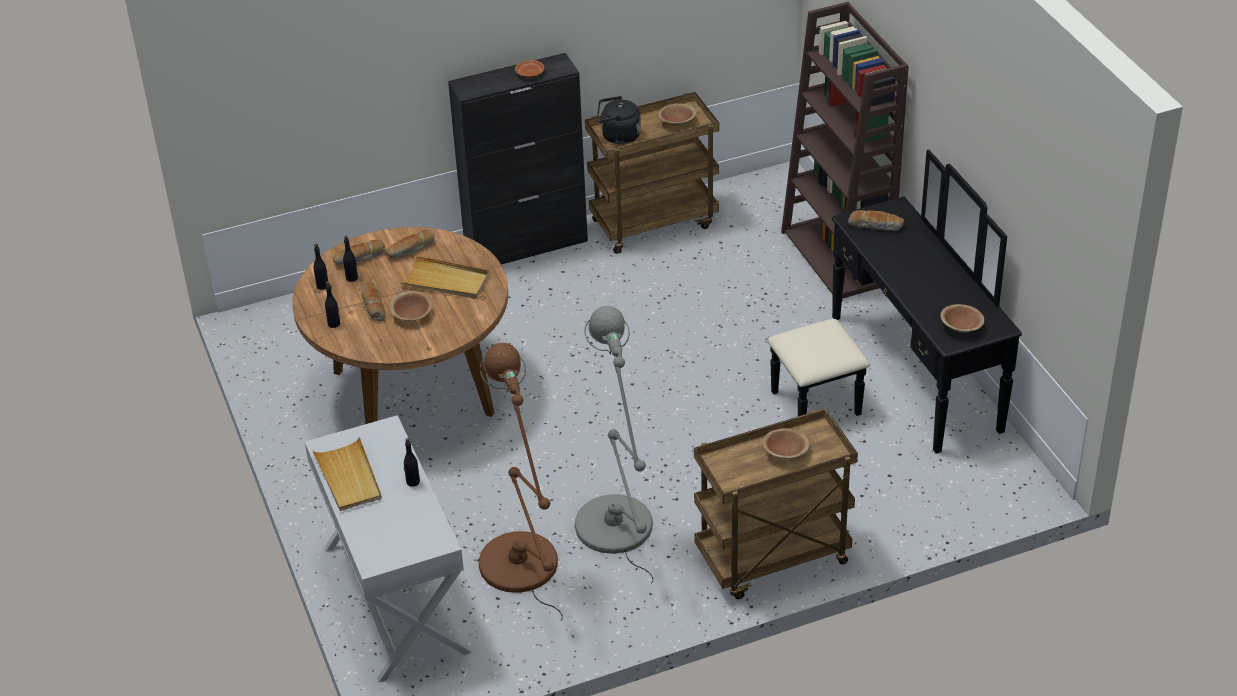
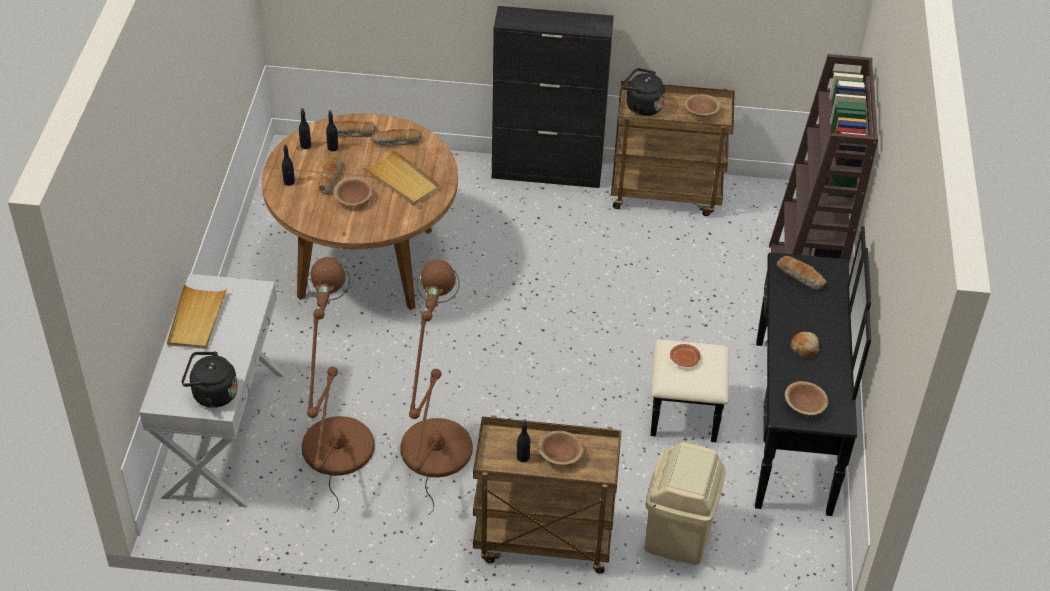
camera: 25 degrees right, 5 degrees up
(412, 482) = (241, 345): black bottle -> black bottle (522, 457)
(421, 535) = (212, 394): none -> black kettle
(529, 73) = (569, 23): brown plate -> brown plate (684, 359)
(617, 533) = (434, 457): grey floor lamp -> brown floor lamp
(888, 503) = (679, 535): none -> beige trash can
(924, 281) = (804, 348): none -> bread

